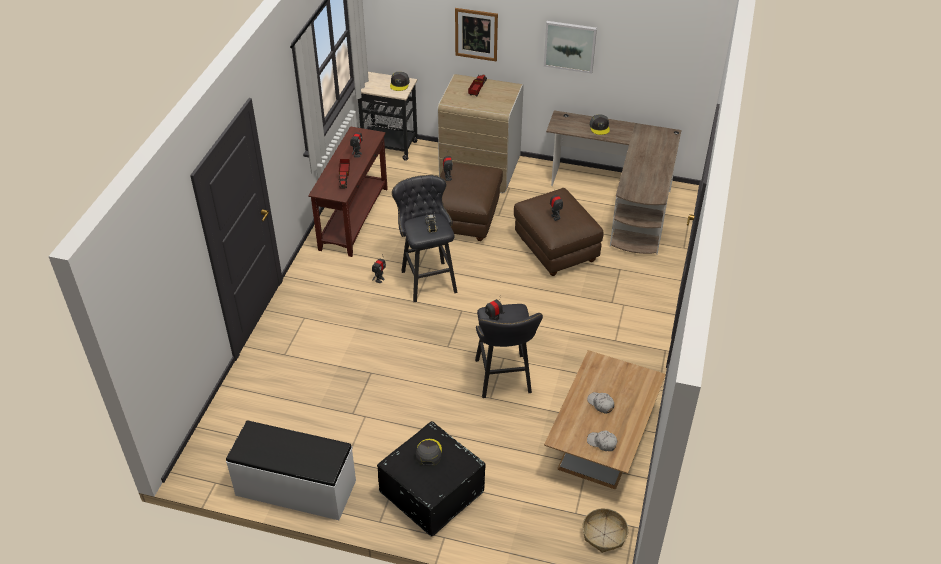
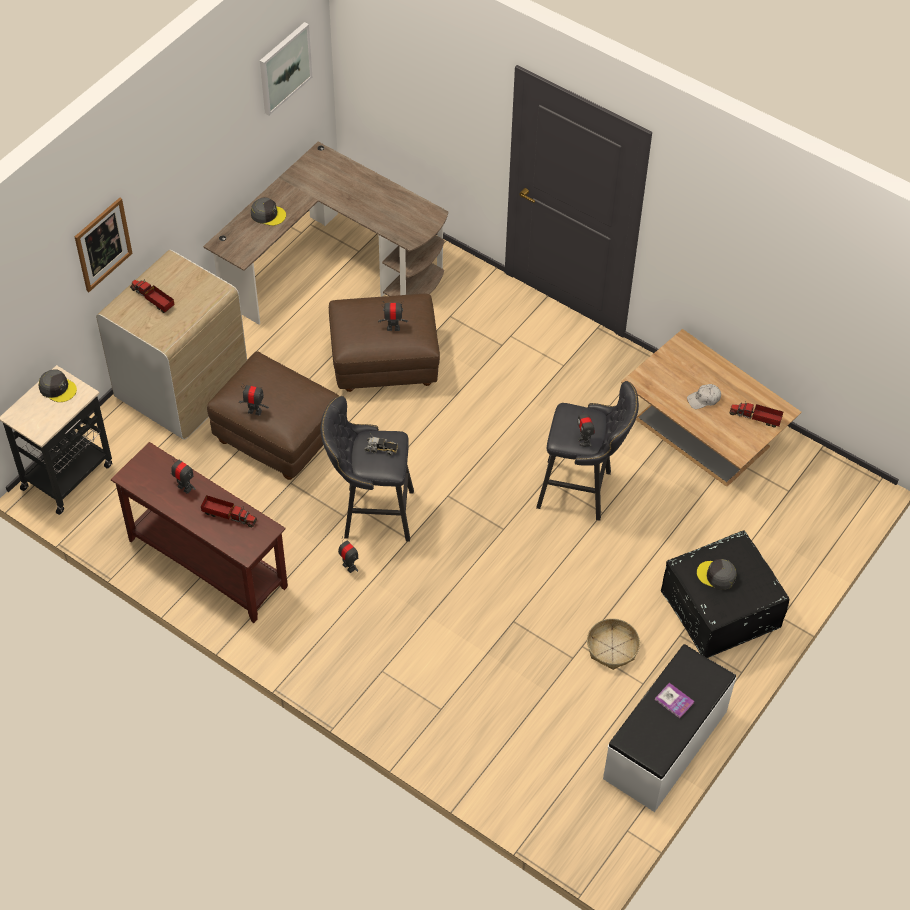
camera: 70 degrees left, 10 degrees up
(295, 449) = (674, 701): none -> book
(570, 46) = (197, 159): picture -> picture (284, 67)
(602, 443) = (756, 418): white cap -> toy truck
(604, 534) = (822, 477): basket -> basket (612, 648)

